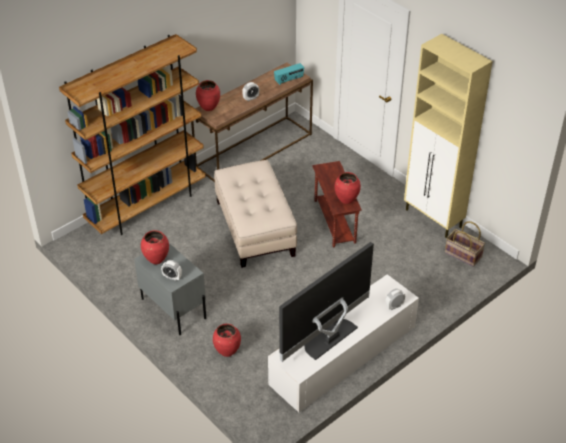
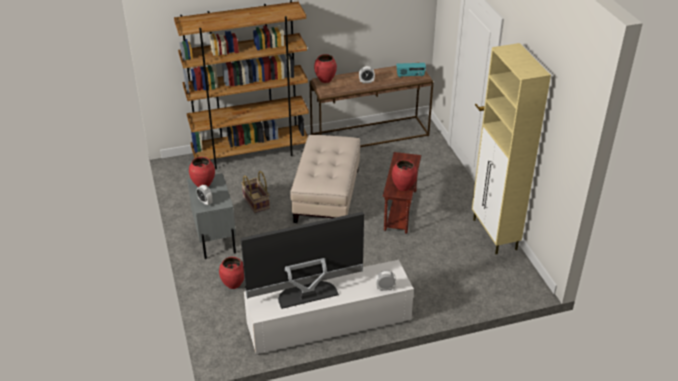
camera: 25 degrees right, 5 degrees down
(462, 255) = (501, 274): basket -> basket (255, 202)

